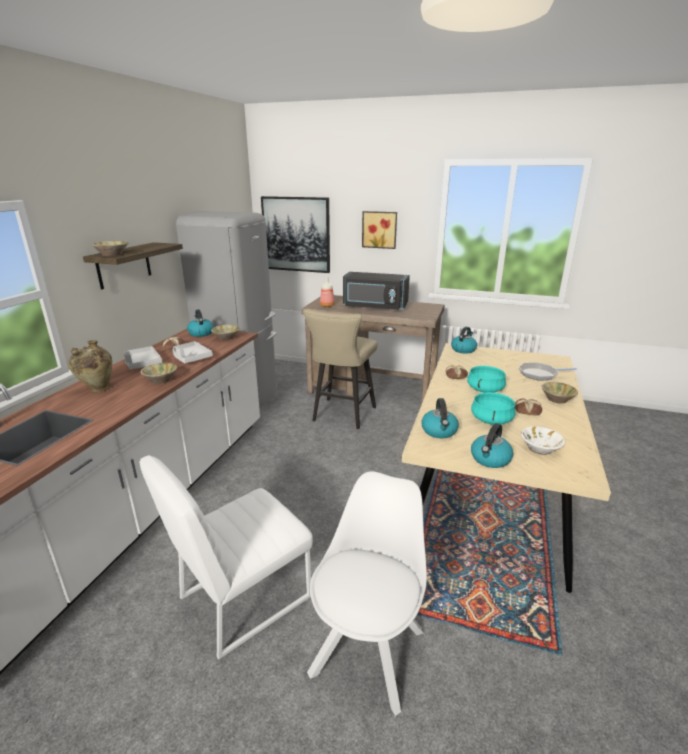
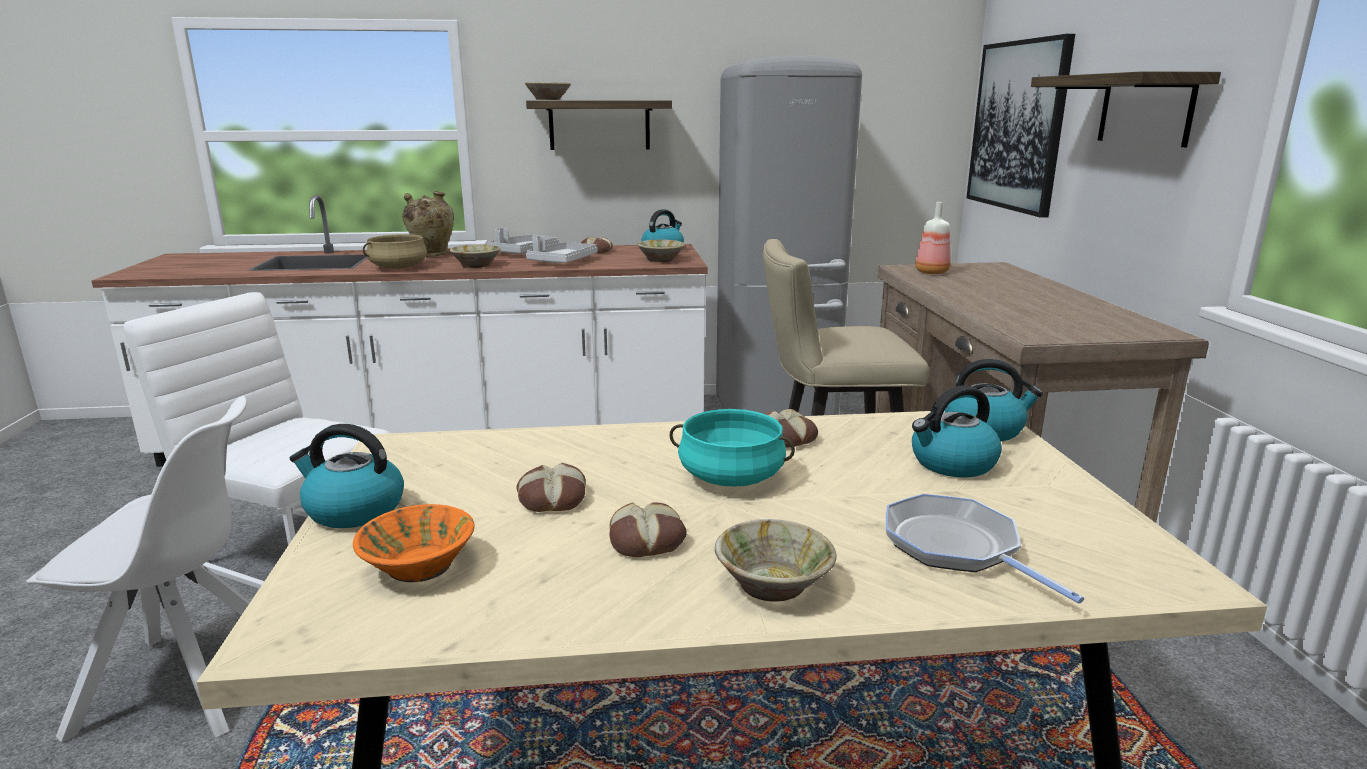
camera: 65 degrees right, 5 degrees down
(124, 403) = (398, 268): none -> beige cooking pot
(374, 307) = (1006, 296): black microwave -> none
(379, 229) = (1145, 109): picture -> shelf
(439, 431) = (464, 452): kettle -> kettle (952, 464)
(491, 420) = (551, 498): turquoise cooking pot -> bread
(540, 449) = (418, 566): white bowl -> orange bowl

